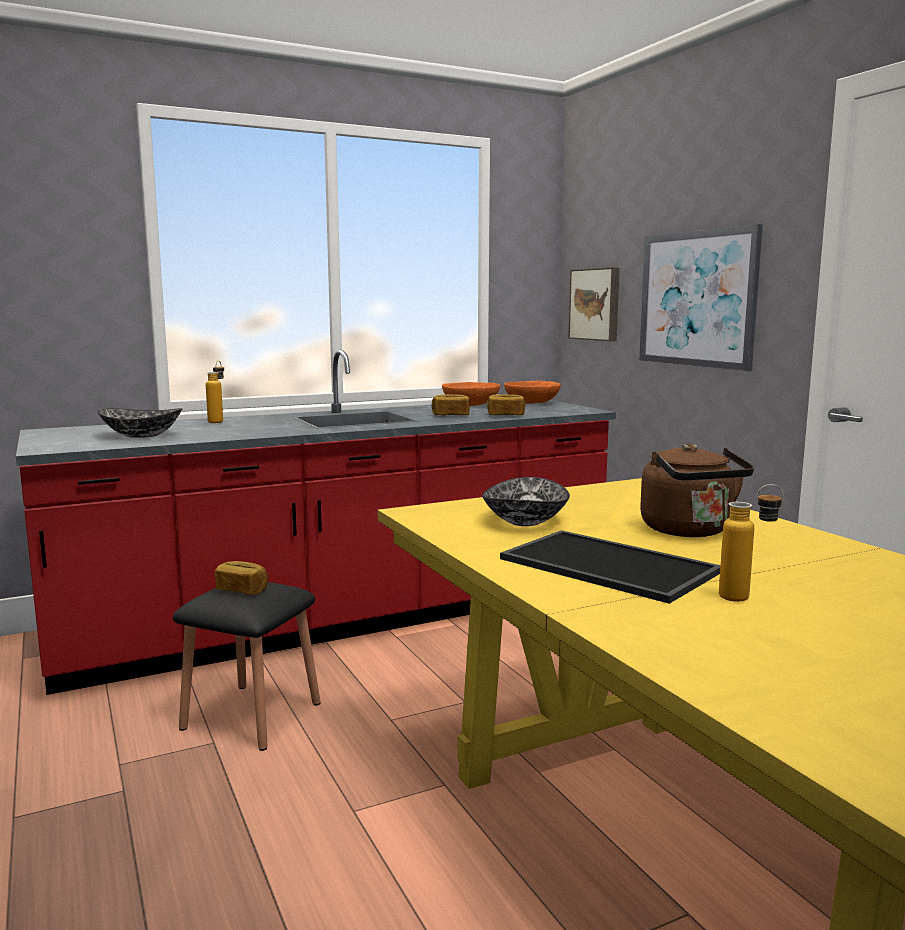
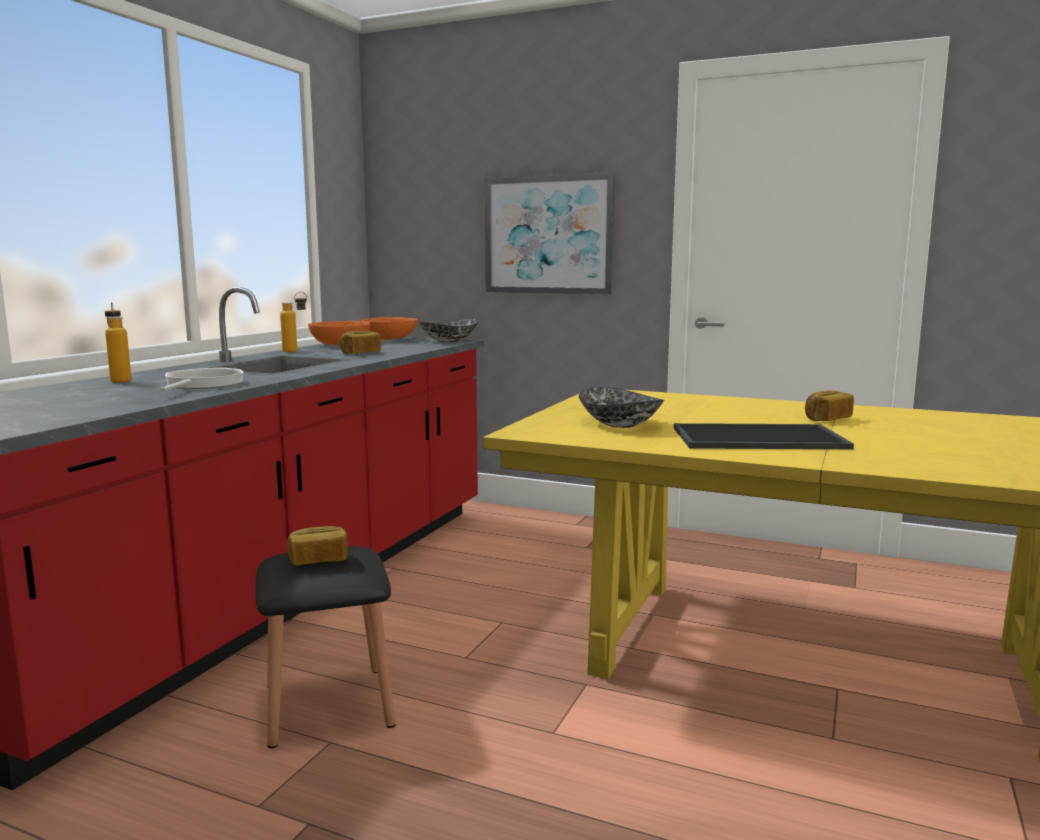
camera: 40 degrees left, 0 degrees up
(141, 435) = (85, 402): bowl -> bowl (449, 341)
(243, 431) = (202, 385): none -> frying pan
(506, 415) = (409, 349): bread -> bread (826, 419)
(596, 304) = (421, 241): picture -> none
(690, 531) = (731, 412): brown kettle -> none
(746, 598) = (872, 438): bottle -> bottle (296, 351)

